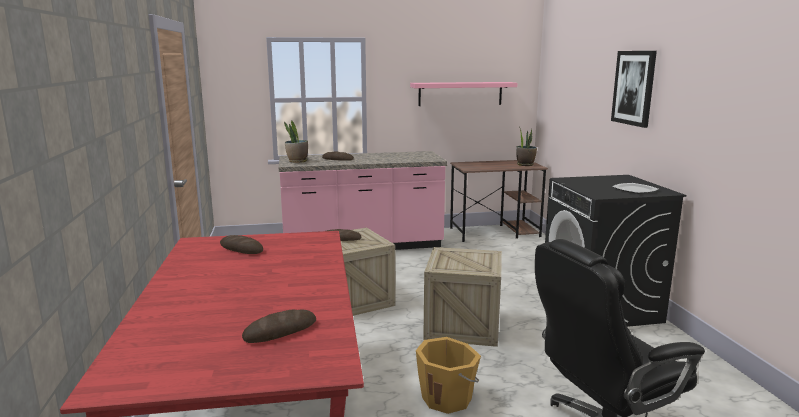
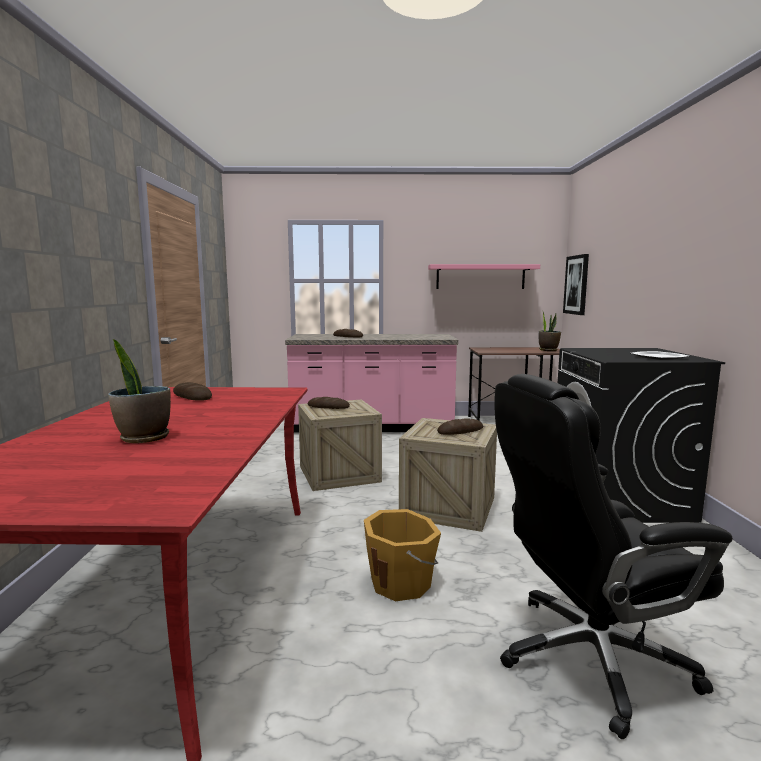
camera: 10 degrees right, 5 degrees down
(280, 331) = (149, 464): bread -> bread (460, 431)
(297, 161) = (307, 337): potted plant -> potted plant (143, 438)
(634, 88) = (662, 248): picture -> picture (576, 285)

